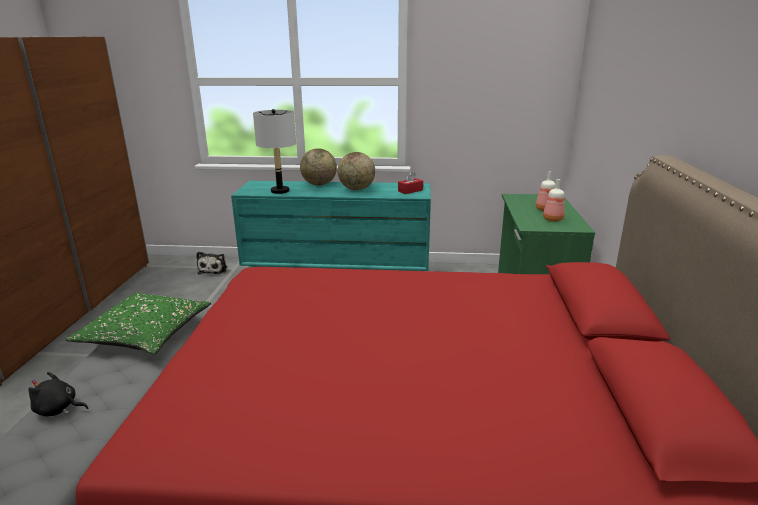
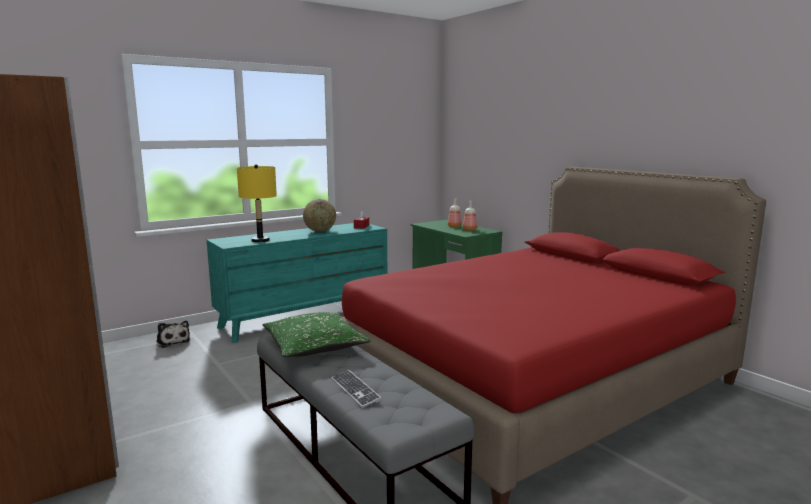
camera: 40 degrees left, 10 degrees down
(58, 409) = (355, 390): black plush toy -> keyboard
(280, 191) = (260, 240): grey table lamp -> yellow table lamp
(319, 184) = (281, 233): globe -> none

